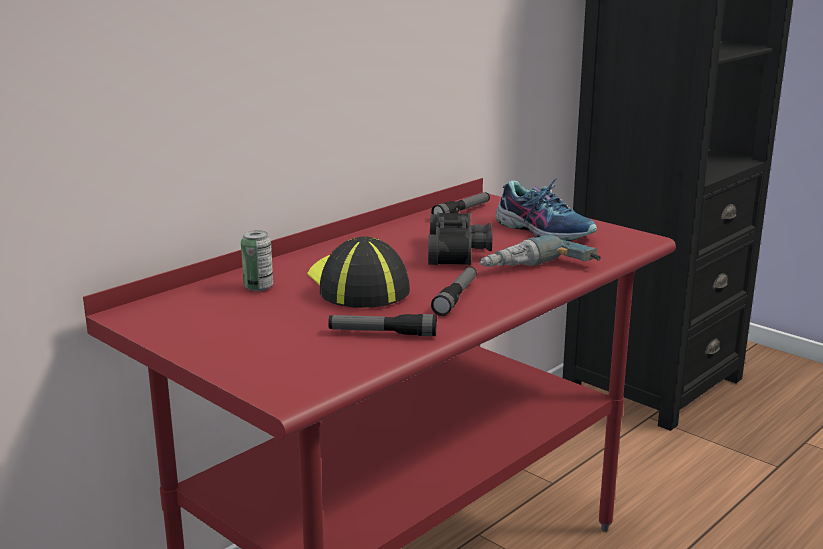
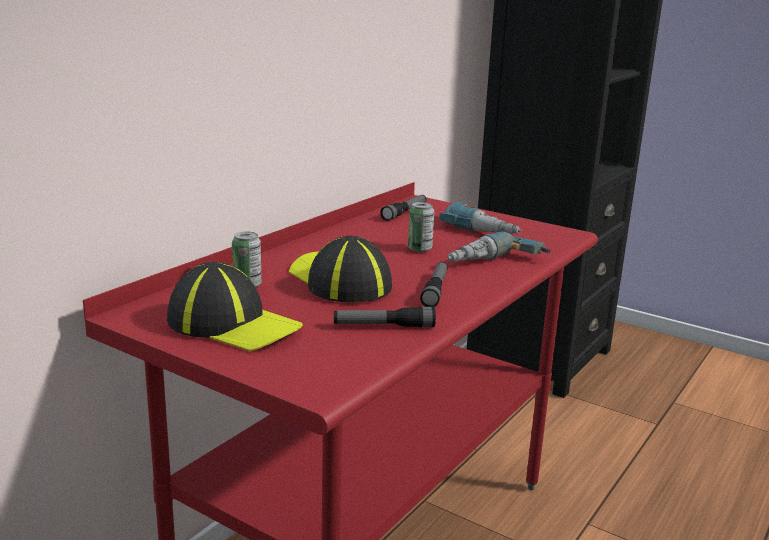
camera: 10 degrees left, 0 degrees up
(228, 326) = (233, 324): none -> cap
(460, 253) = (419, 249): black binoculars -> can
(544, 230) = (484, 228): shoe -> power drill

